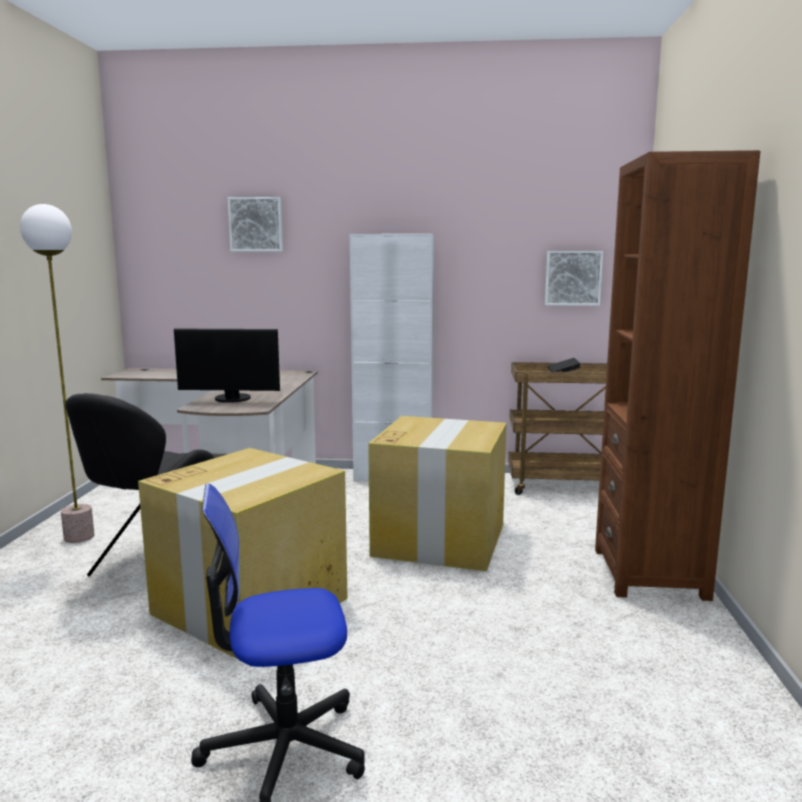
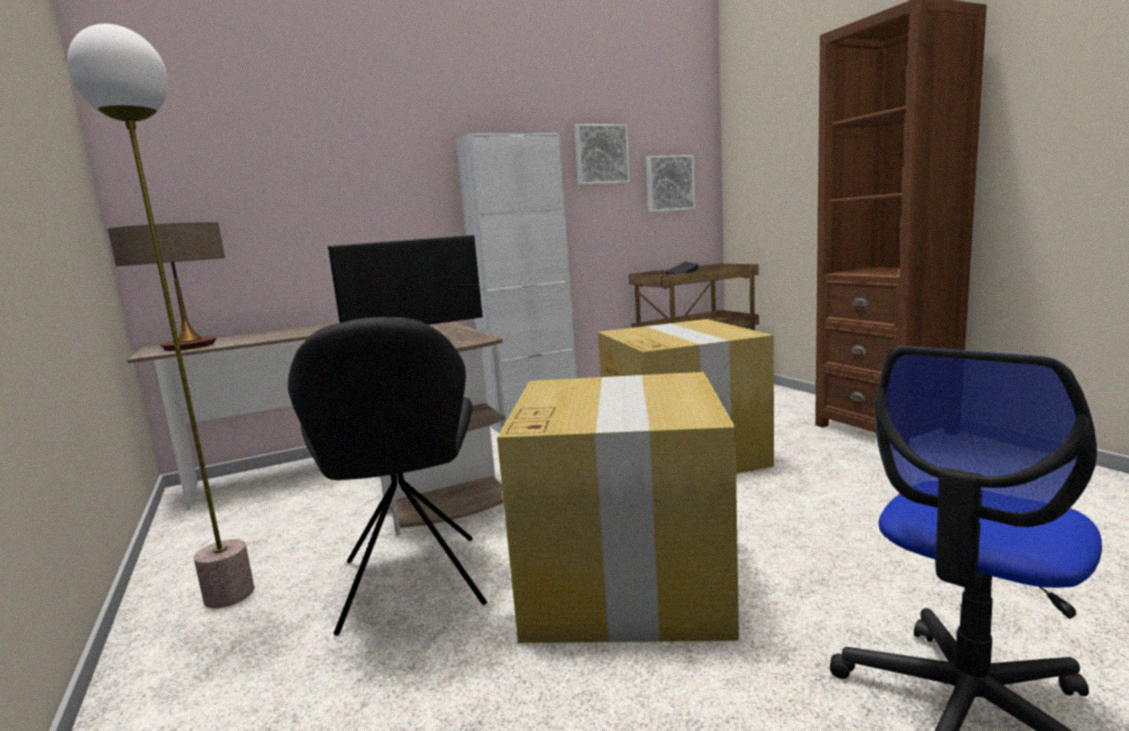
camera: 30 degrees left, 0 degrees up
(143, 374) = (189, 346): none -> table lamp
(256, 224) = (324, 128): picture -> picture (601, 155)

